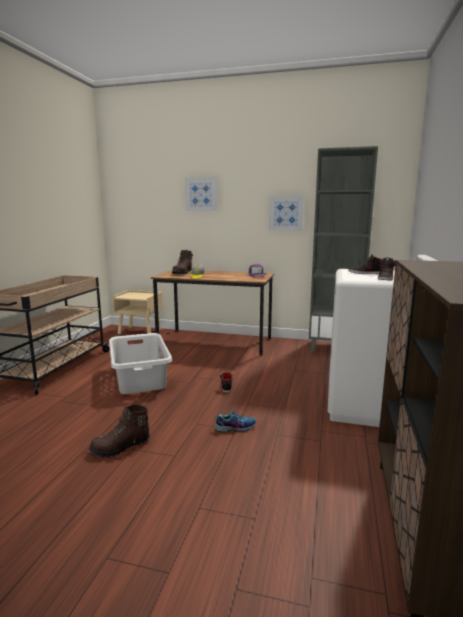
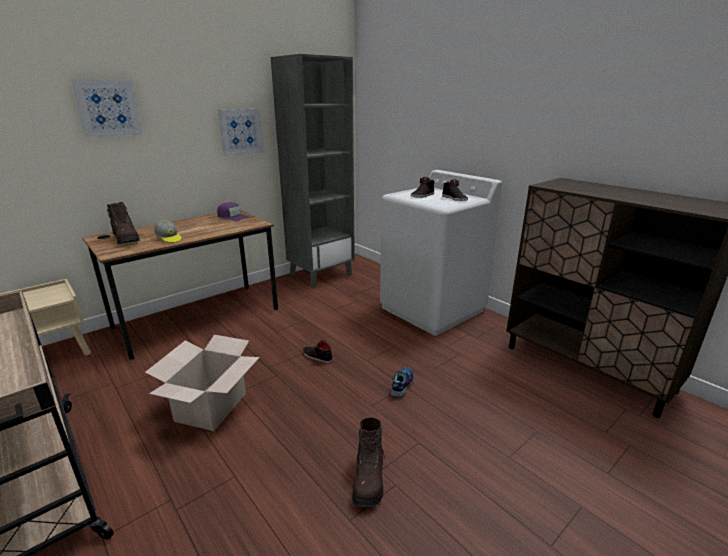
camera: 55 degrees left, 10 degrees up
(140, 377) = (211, 406): grey laundry basket -> cardboard box

